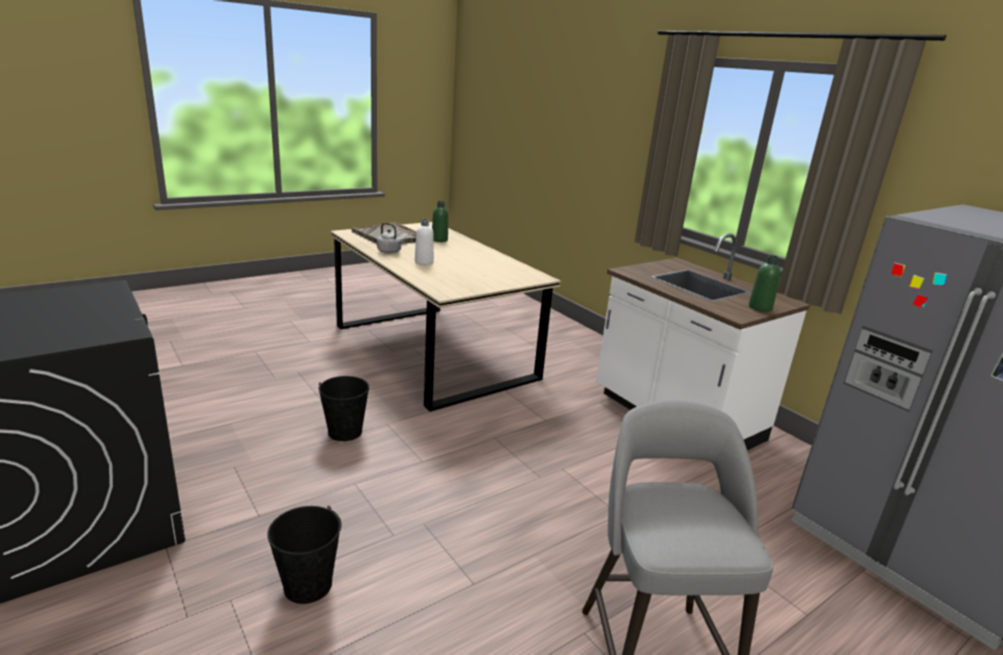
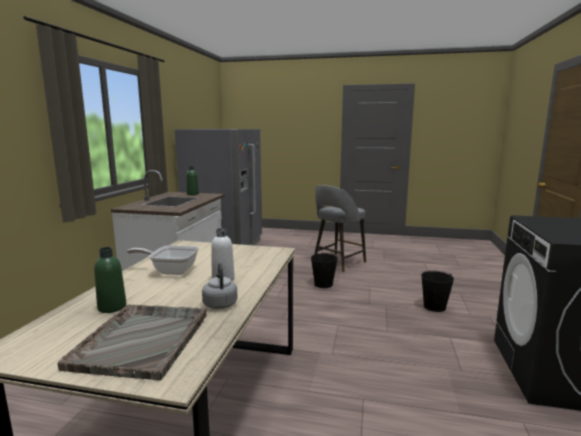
camera: 130 degrees left, 10 degrees down
(345, 431) = (367, 361): black bucket -> black bucket (323, 284)
(472, 258) = (170, 271): none -> frying pan

